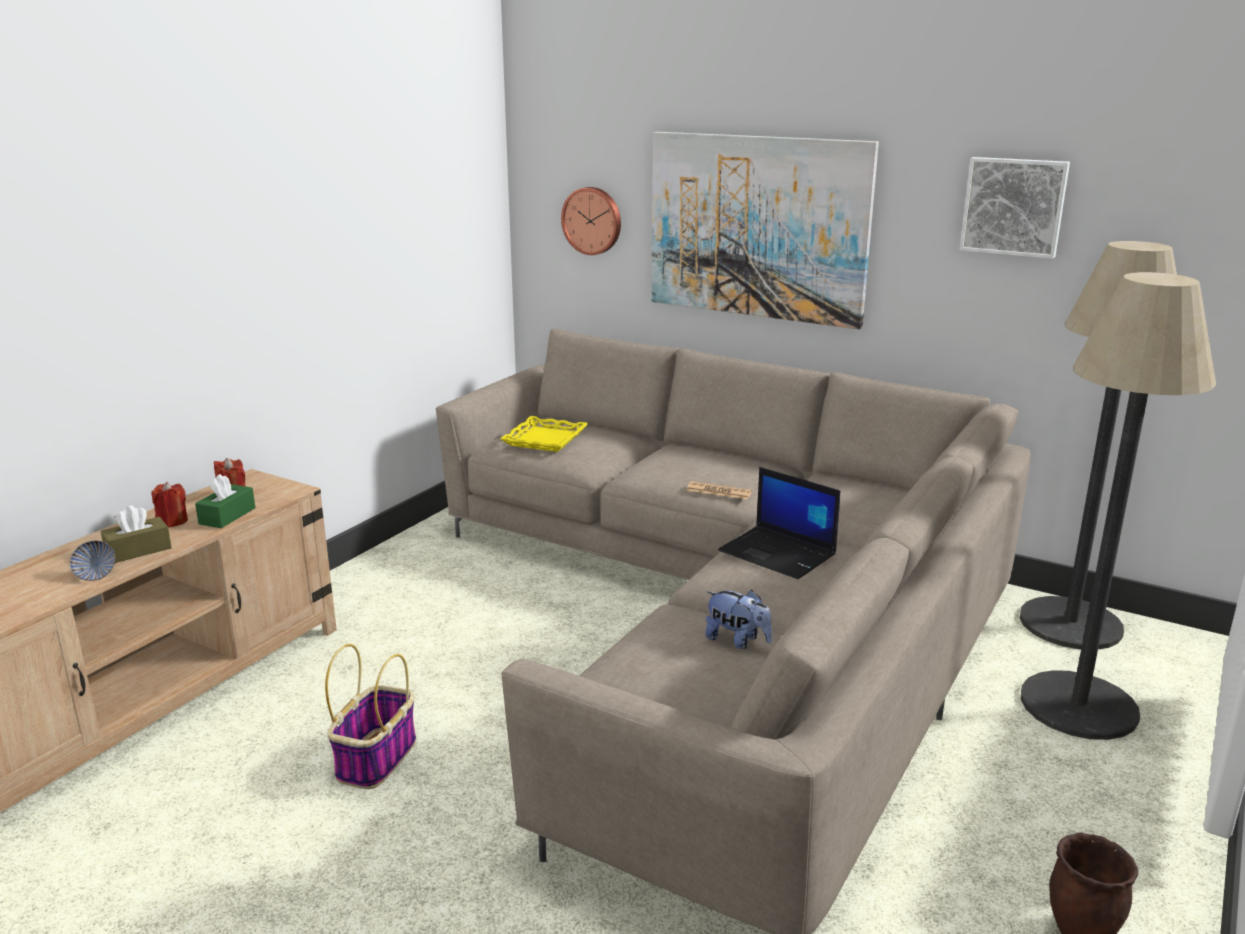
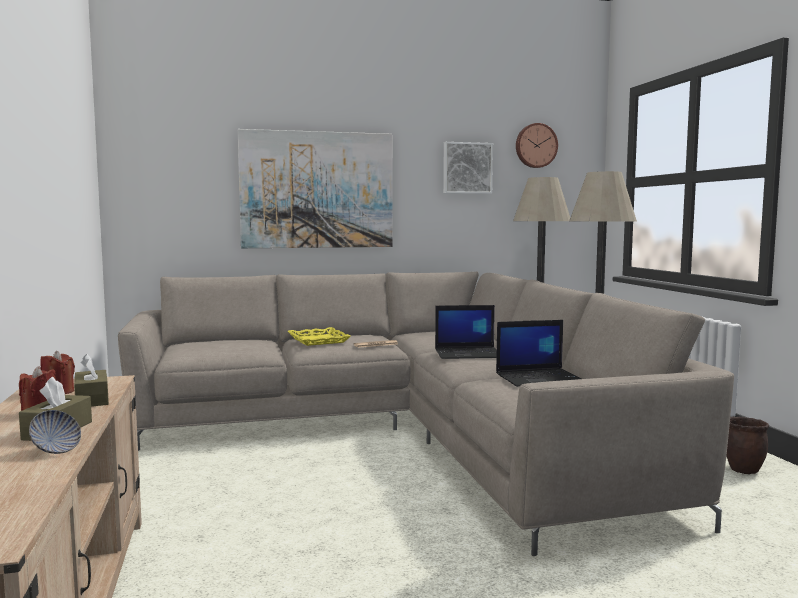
camera: 45 degrees left, 15 degrees down
(227, 516) = (92, 399): green tissue box -> brown tissue box
(377, 758) = (332, 566): basket -> none
(544, 439) = (210, 347): yellow tray -> yellow tray (318, 340)
(592, 220) = (184, 194): wall clock -> wall clock (535, 145)
(737, 640) = (539, 378): plush toy -> laptop

